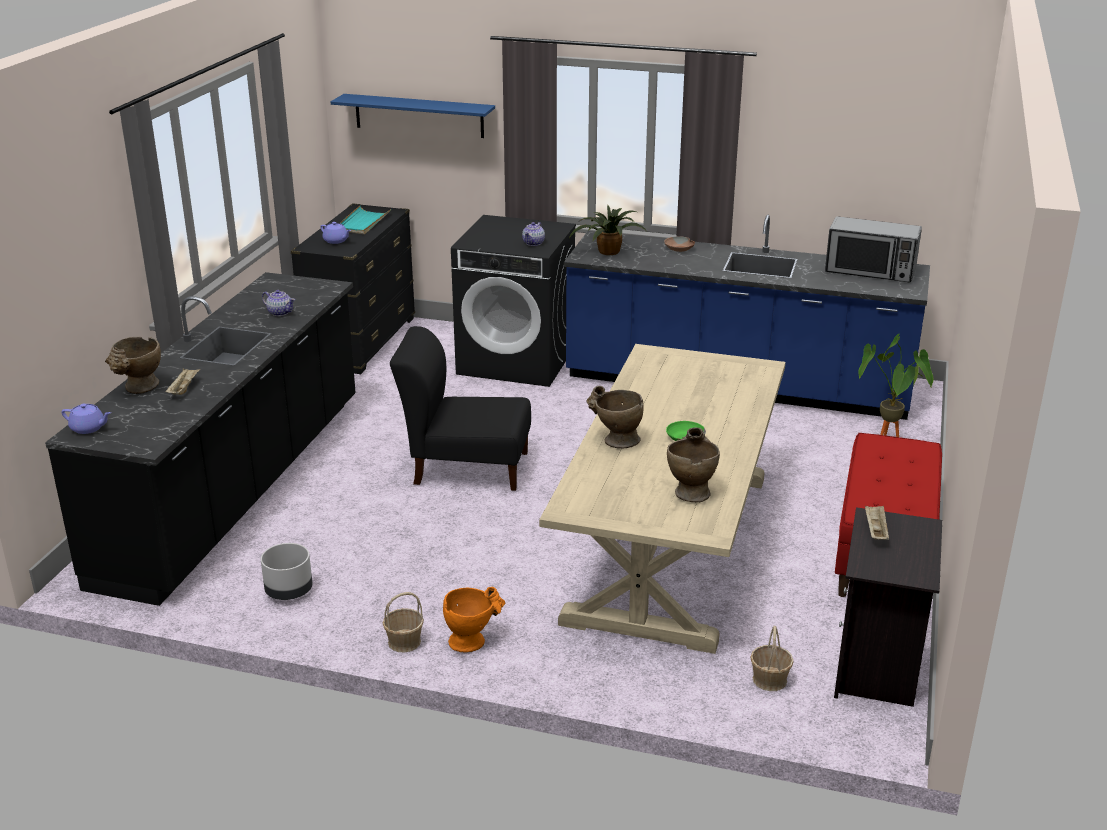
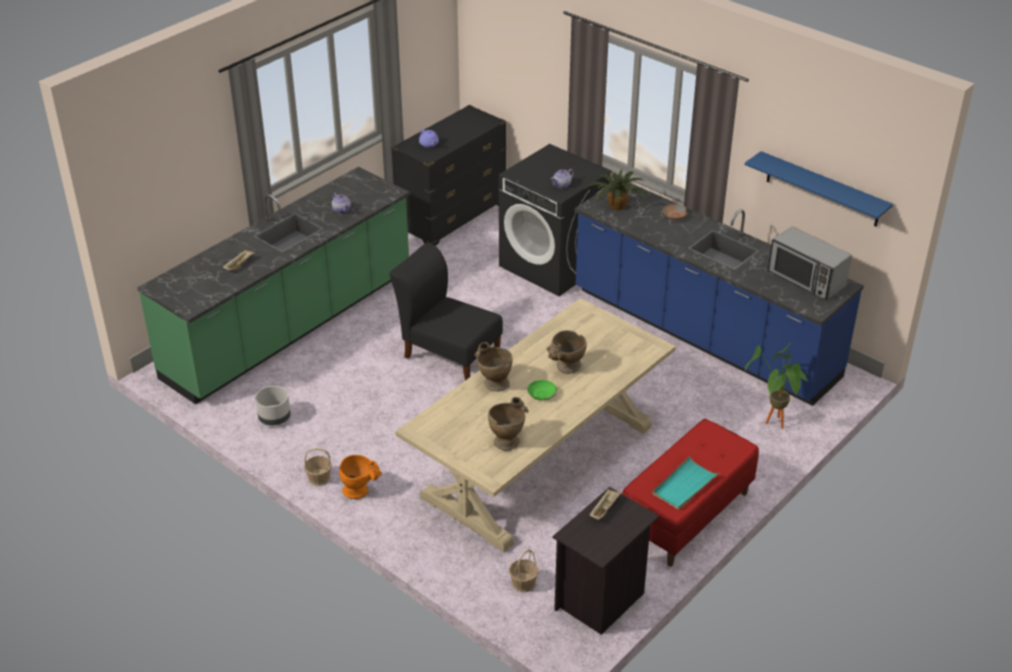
camera: 25 degrees right, 10 degrees up
(88, 428) = (166, 283): purple teapot -> none
(139, 389) = (213, 257): beige vase -> beige vase (566, 368)
(237, 488) = (291, 326): black counter -> green counter
(362, 223) = (461, 129): turquoise tray -> turquoise tray (684, 485)
(419, 116) = (517, 53): blue shelf -> blue shelf (822, 190)

